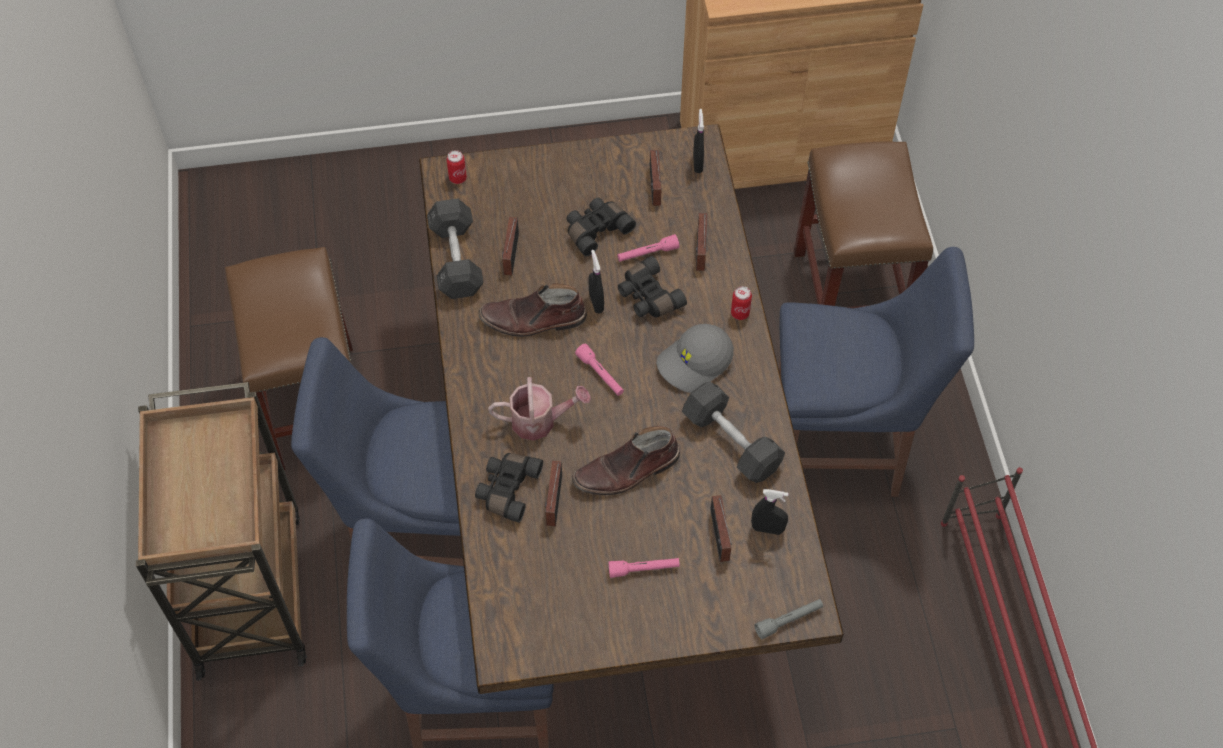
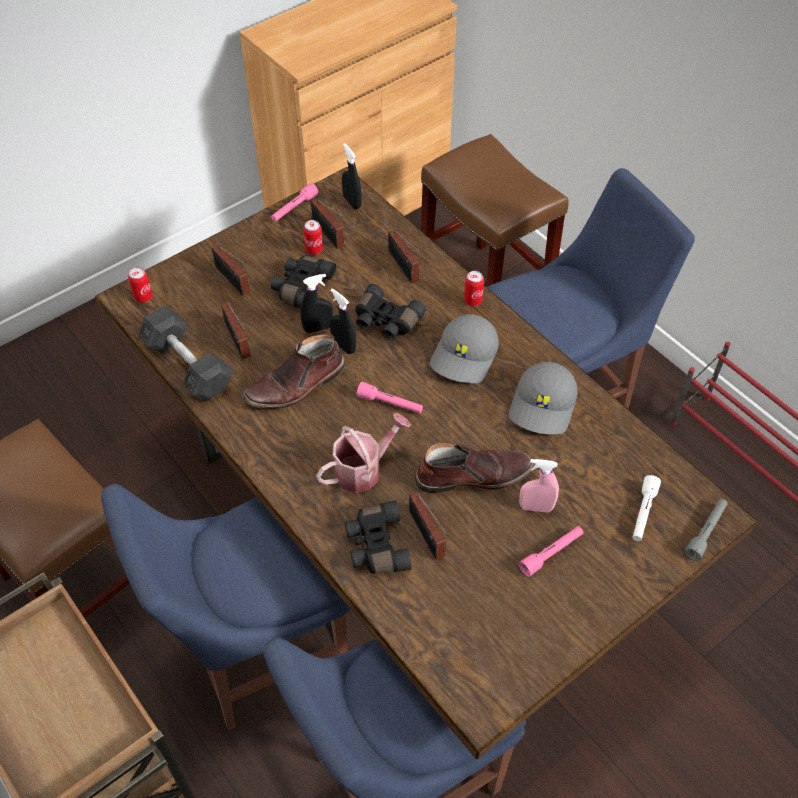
camera: 30 degrees left, 5 degrees down
(627, 471) = (473, 475): brown boot -> brown boot turned 135 degrees counterclockwise
(631, 197) = (314, 250): none -> can
(647, 254) = (360, 287): pink flashlight -> pink flashlight (294, 208)
(659, 525) = (536, 507): none -> pink spray bottle
(719, 538) = (595, 492): radio -> radio (233, 281)
(731, 442) = (544, 406): grey dumbbell -> grey cap
(747, 577) = (643, 513): none -> white flashlight
(767, 529) = (628, 463): black spray bottle -> black spray bottle (318, 328)

